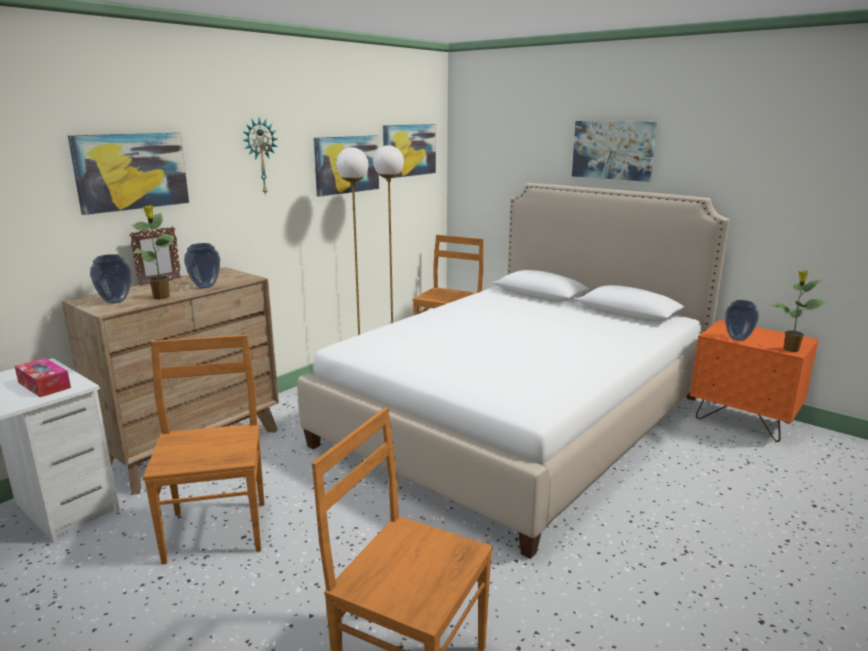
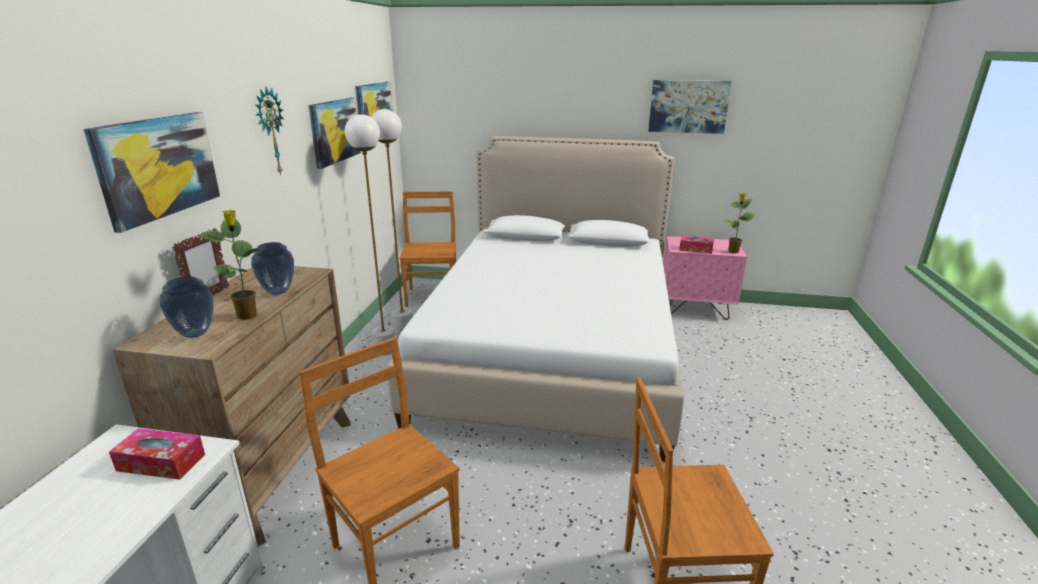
camera: 30 degrees left, 5 degrees up
(613, 150) = (571, 104): picture -> picture (688, 106)
(738, 338) = (695, 249): vase -> tissue box
(743, 421) = (695, 309): orange nightstand -> pink nightstand

